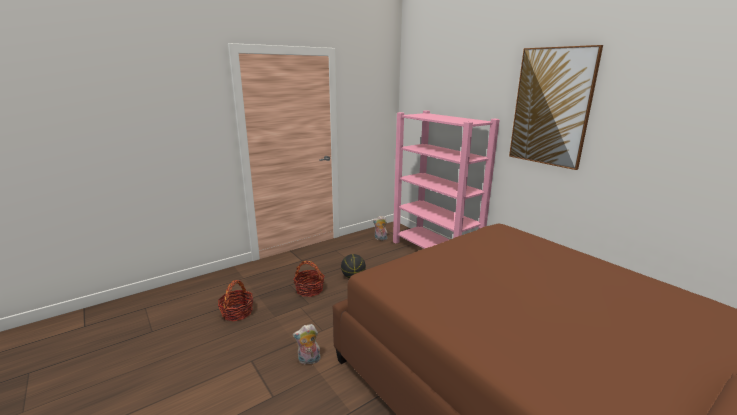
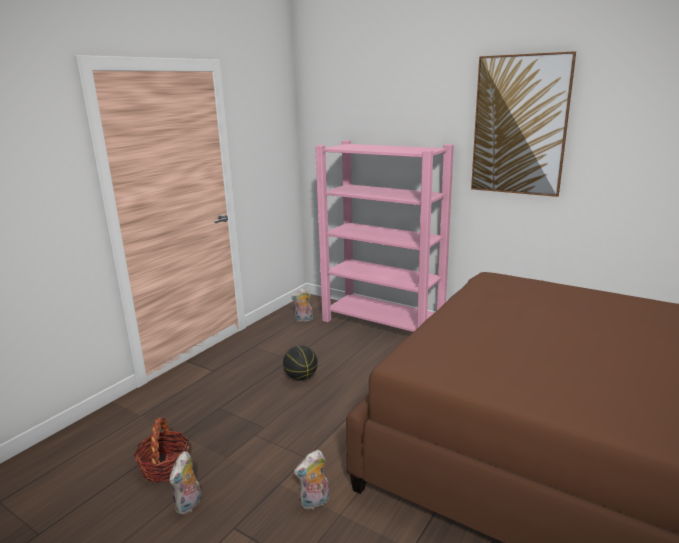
camera: 20 degrees left, 0 degrees up
(235, 339) = (189, 505): none -> plush toy
(309, 290) = (252, 408): basket -> none

